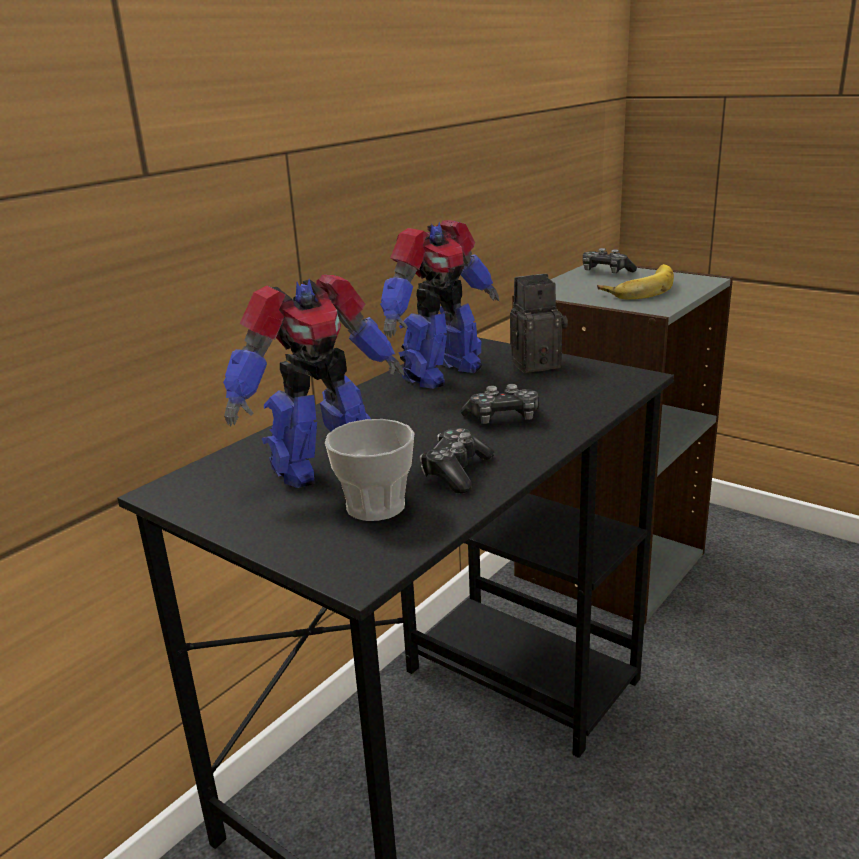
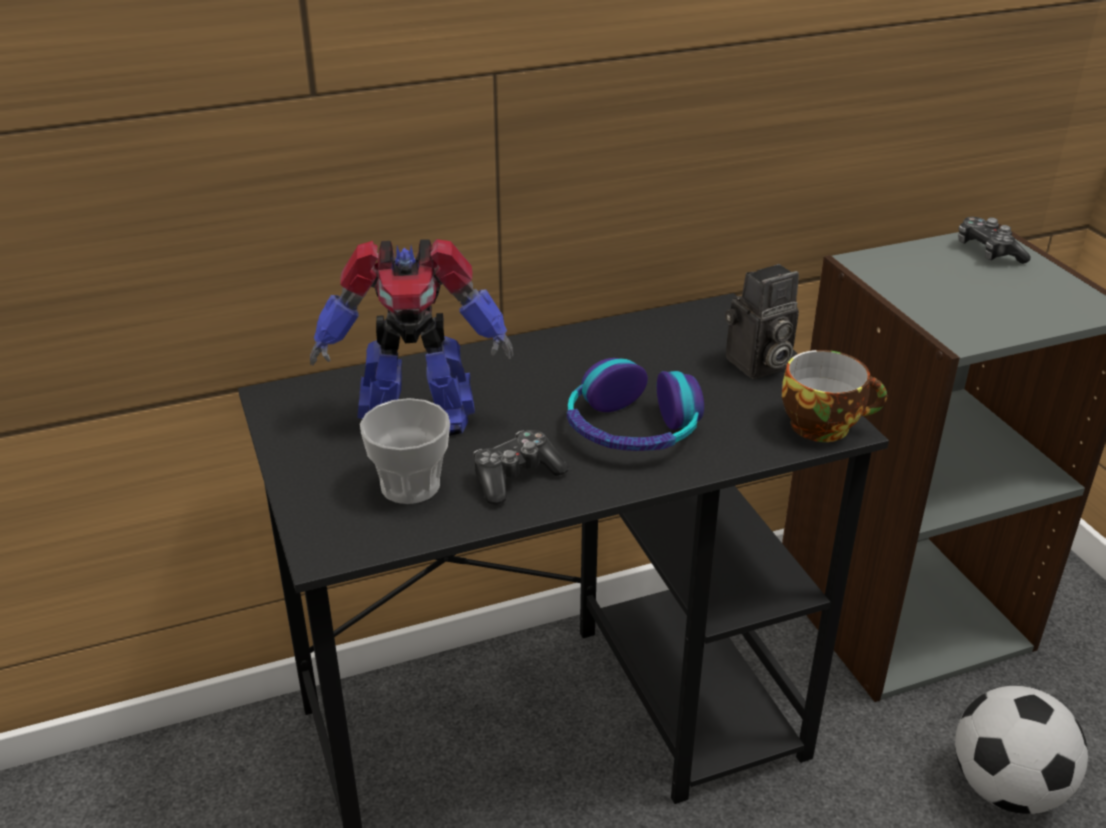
camera: 30 degrees right, 10 degrees up
(439, 373) = (641, 342): toy robot -> none
(503, 418) = (632, 429): game controller -> headphones
(537, 363) = (757, 365): camera -> camera turned 135 degrees clockwise
(625, 378) = (824, 425): none -> cup
(638, 288) = (989, 295): banana -> none
(764, 640) = (1006, 788): none -> football

